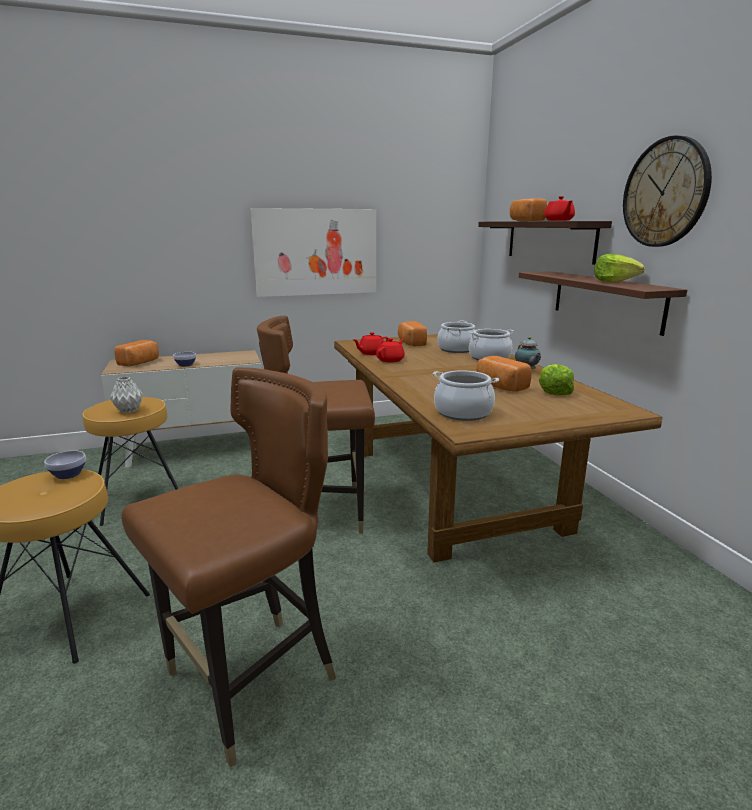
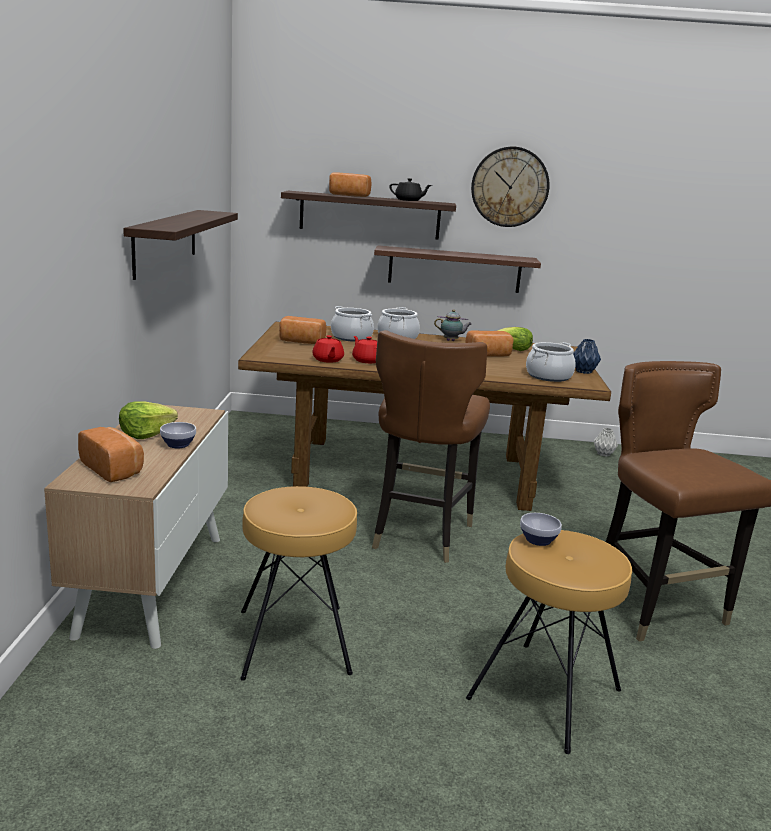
camera: 70 degrees left, 0 degrees up
(129, 410) = (330, 503): grey vase -> grey vase (603, 454)
(316, 252) = (165, 241): picture -> shelf
(523, 425) = (583, 371): none -> blue vase
(558, 220) = (408, 200): red teapot -> black teapot
(614, 281) = (481, 255): lettuce -> lettuce (146, 434)

